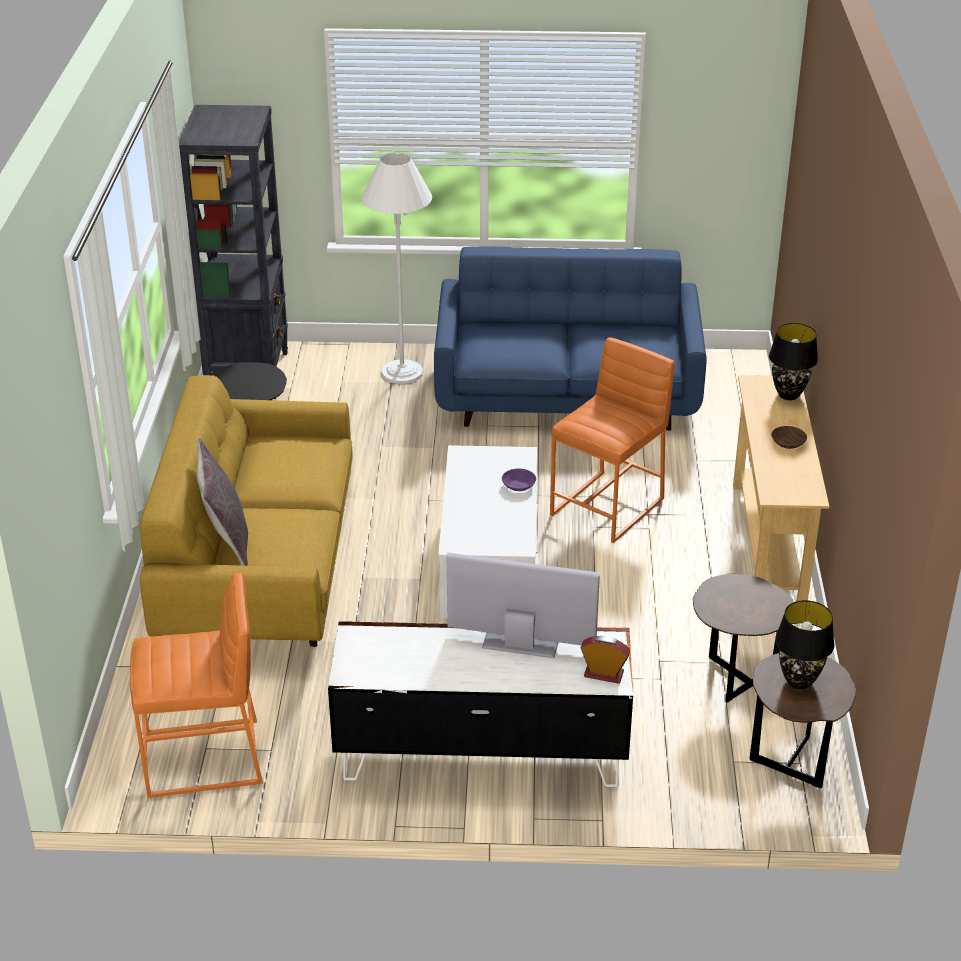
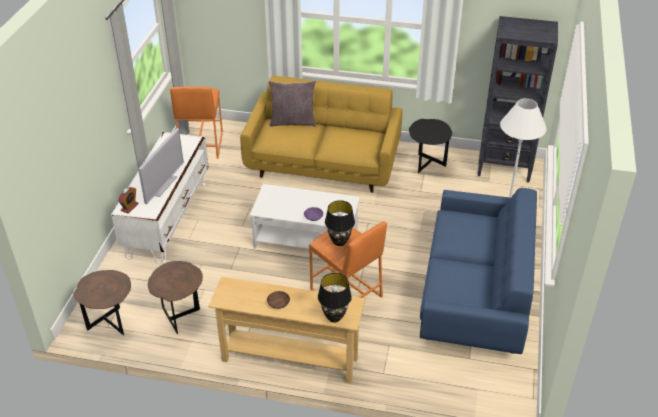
camera: 100 degrees right, 5 degrees up
(798, 681) = (106, 286): black table lamp -> black table lamp (339, 242)

